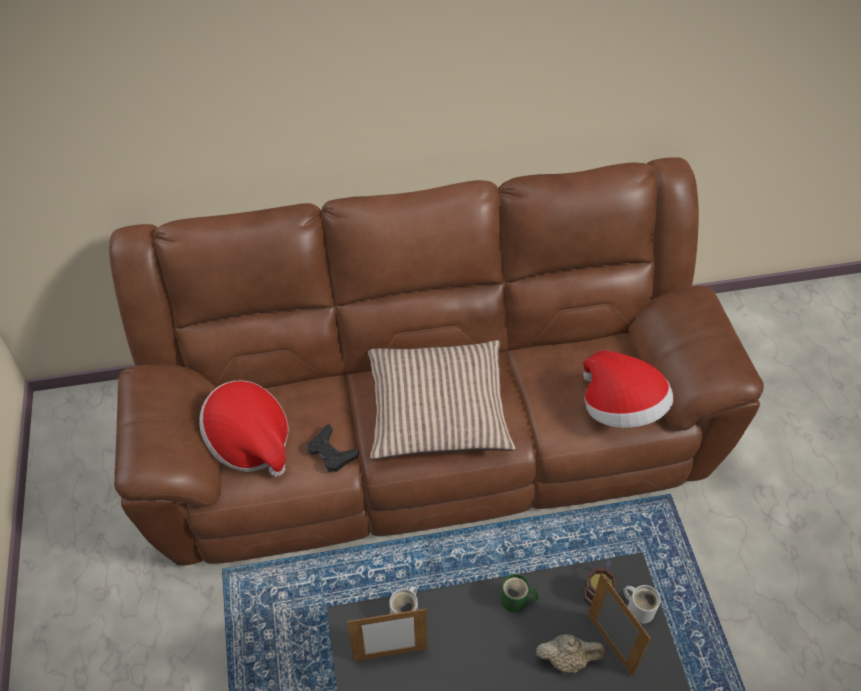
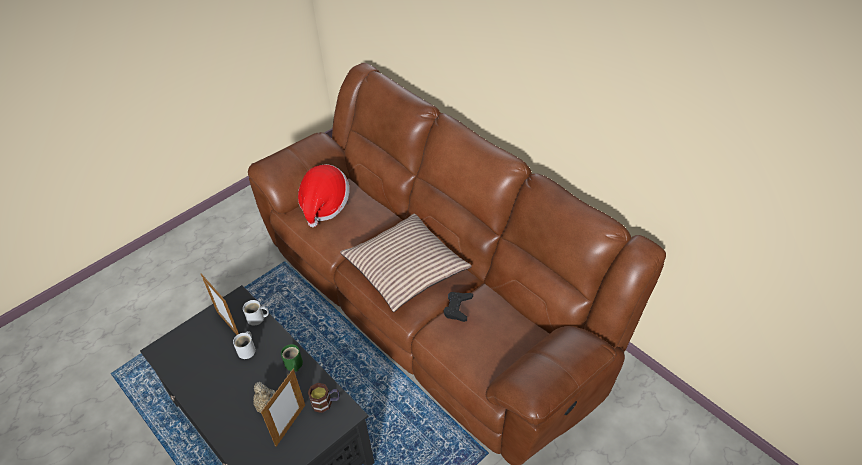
camera: 60 degrees right, 5 degrees down
(331, 452) = (341, 239): black game controller -> black game controller (457, 308)
(621, 409) = (478, 358): hat -> none
(639, 607) = (325, 430): white mug -> white mug (248, 350)

